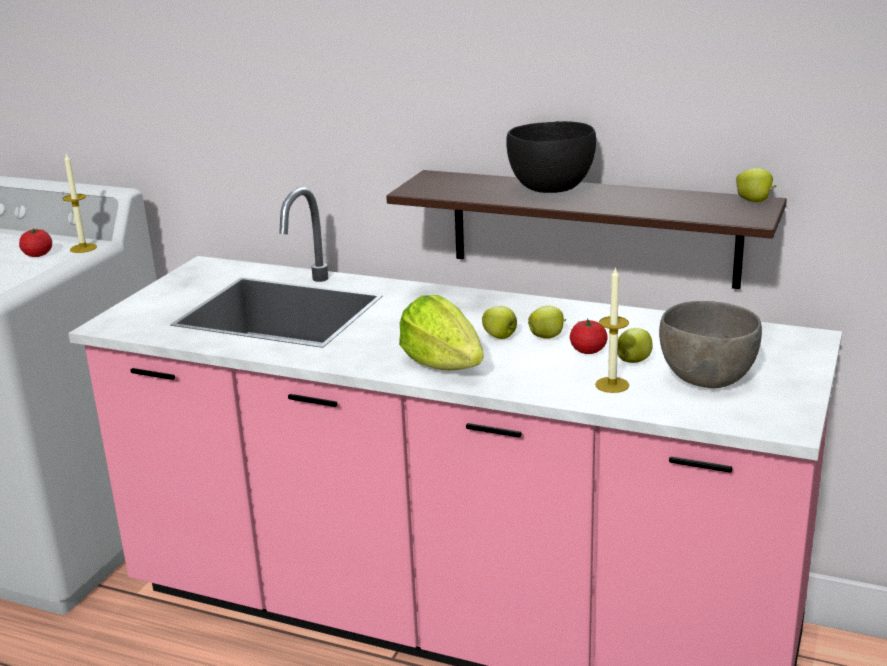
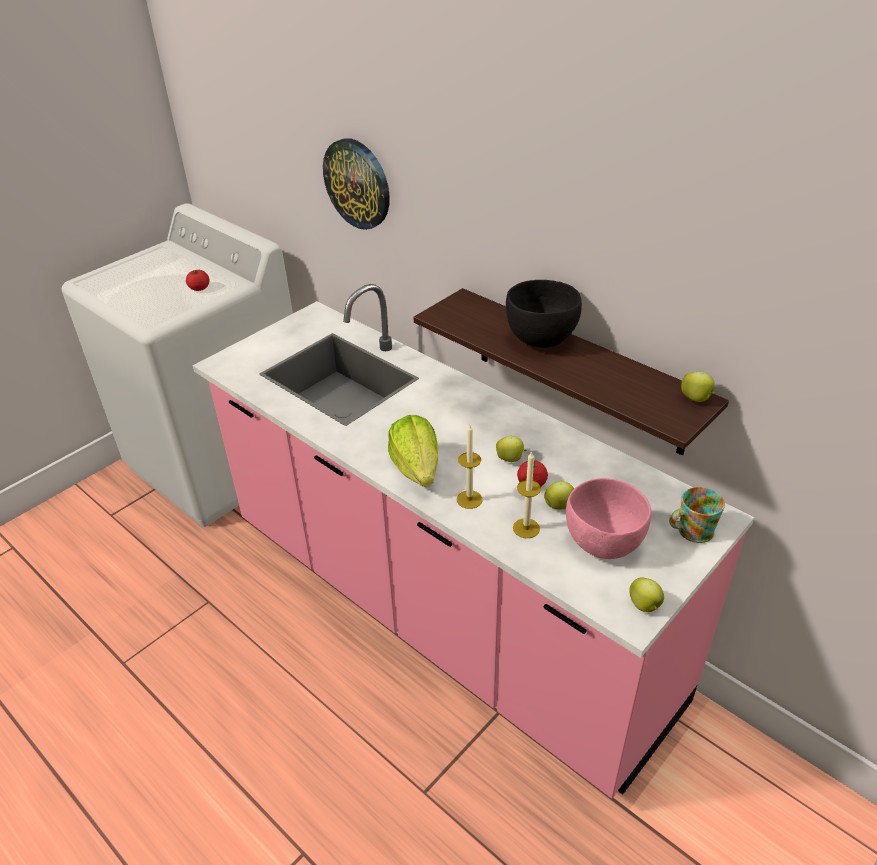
camera: 20 degrees right, 15 degrees up
(83, 248) = (231, 287): candle -> candle (469, 499)
(262, 76) = (357, 183): none -> wall clock
(500, 337) = (476, 449): apple -> apple (645, 606)
(705, 379) = (602, 543): grey bowl -> pink bowl
(788, 352) = (690, 531): none -> mug

